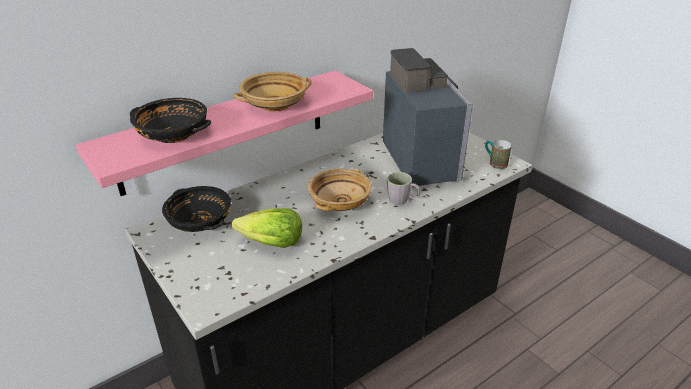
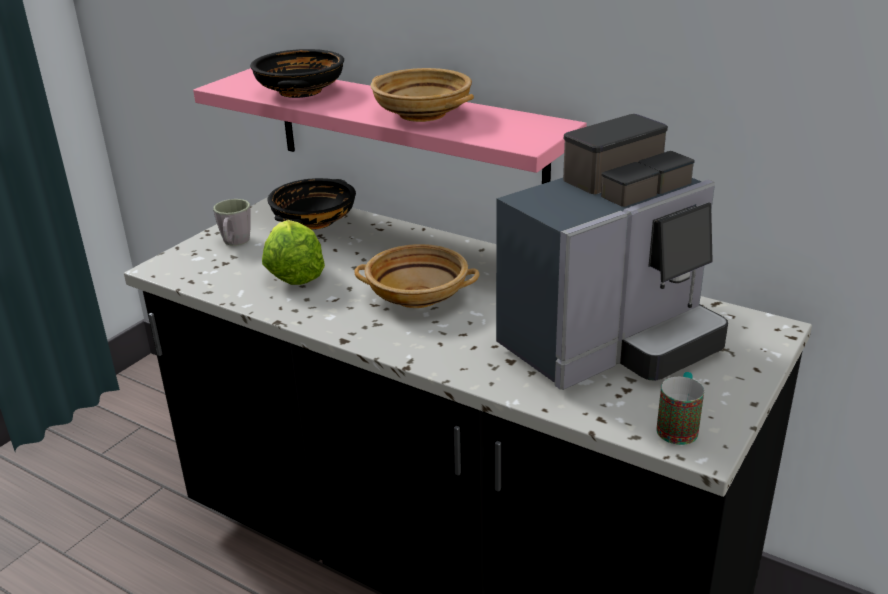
camera: 70 degrees right, 5 degrees down
(402, 201) = (458, 346): grey mug -> grey mug (235, 242)

